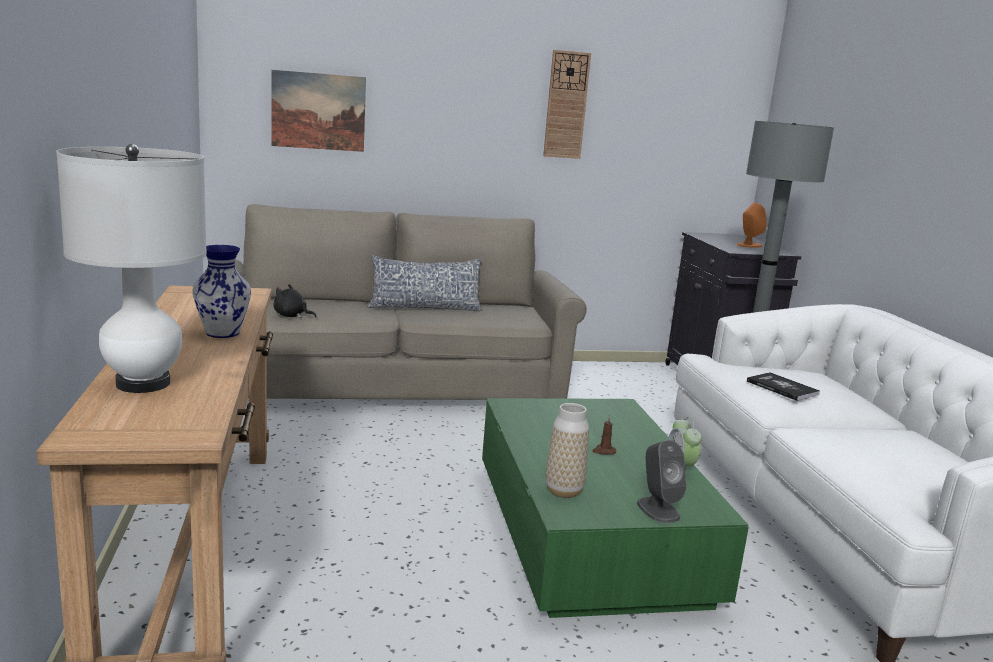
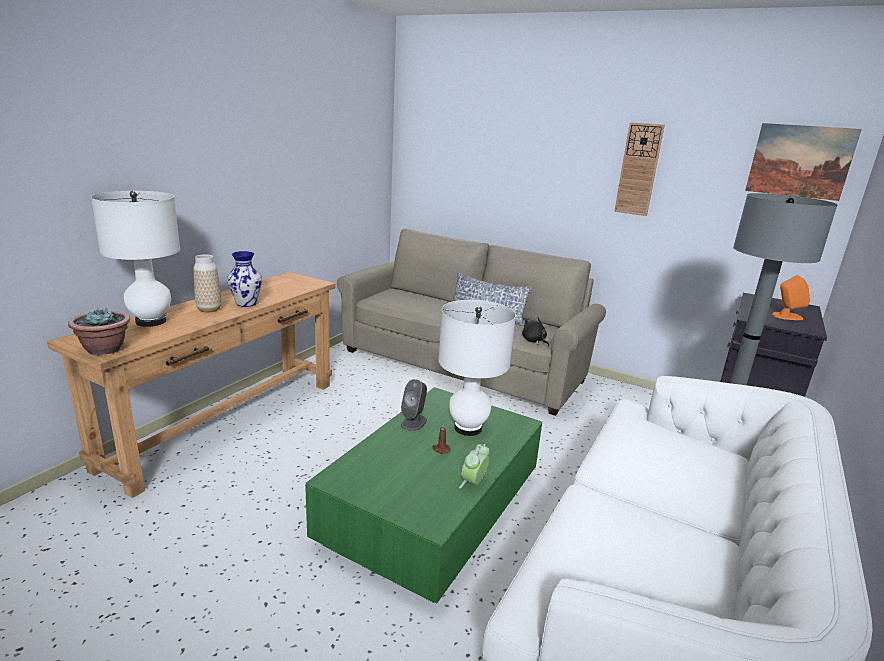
camera: 40 degrees right, 5 degrees up
(178, 432) = (104, 349): none -> potted plant
(291, 316) = (392, 303): black plush toy -> black plush toy (534, 341)
(318, 111) = (456, 169): picture -> picture (800, 161)
(563, 491) = (361, 464): vase -> vase (209, 309)
(590, 425) = (468, 428): none -> white table lamp
(657, 509) = (396, 503): grey speaker -> grey speaker (414, 422)
(782, 388) = (640, 453): book -> none

